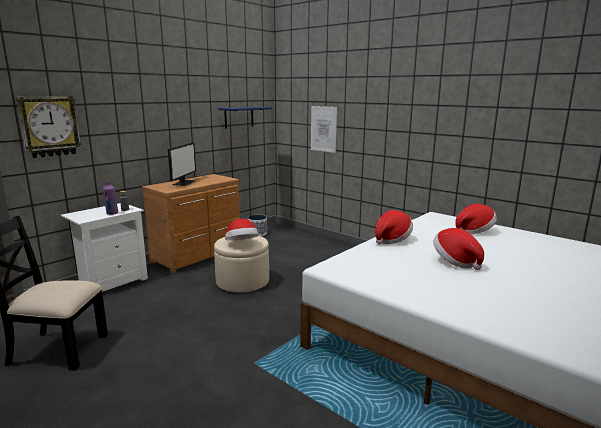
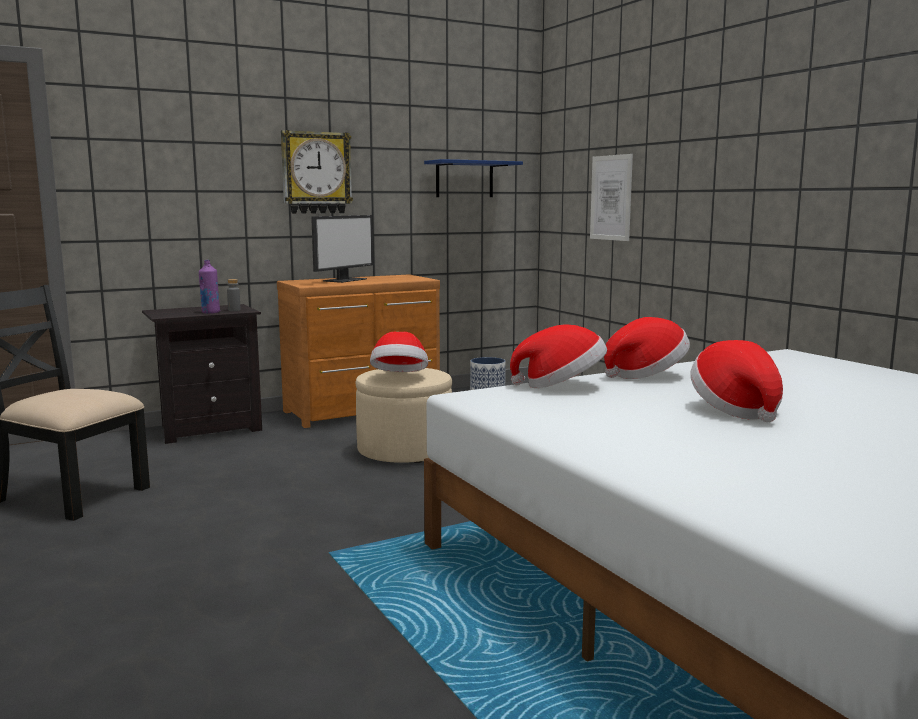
camera: 20 degrees right, 5 degrees down
(49, 126) = (136, 172): wall clock -> wall clock (316, 173)
(112, 282) = (209, 428): white nightstand -> black nightstand
(474, 231) = (843, 377): hat -> hat (561, 386)

